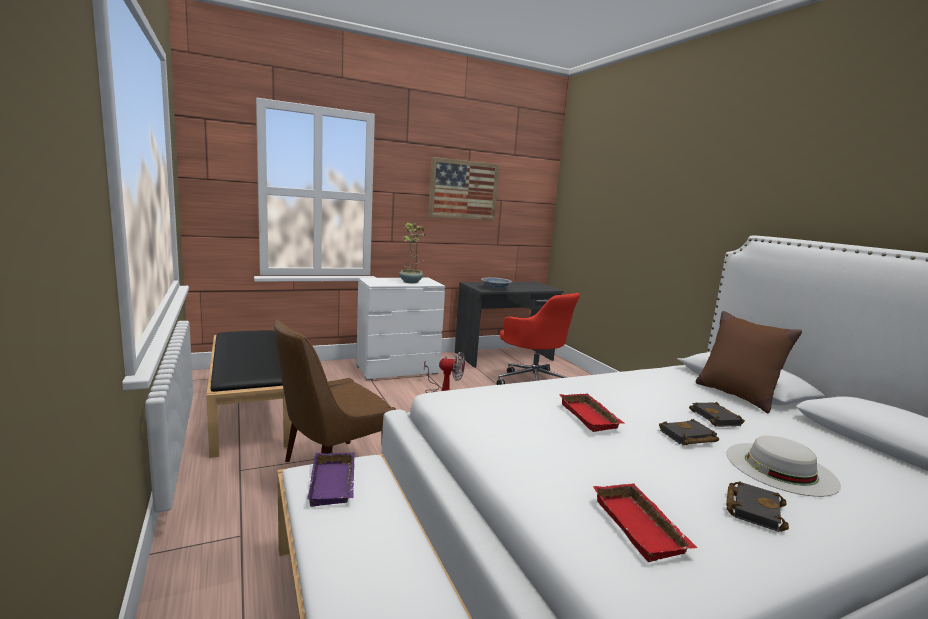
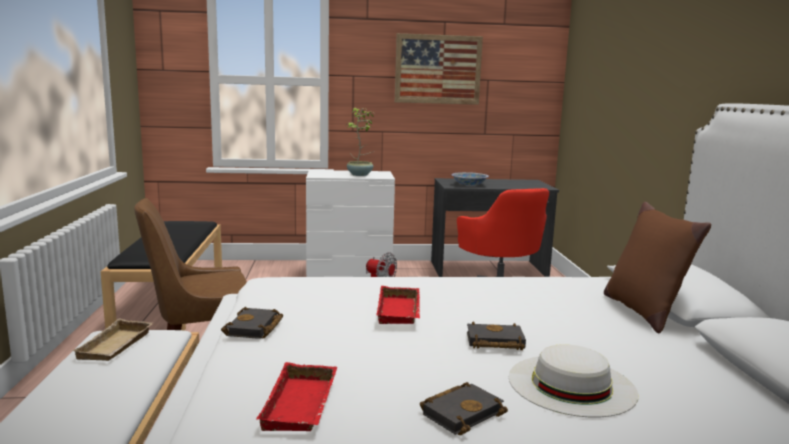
camera: 20 degrees right, 0 degrees up
(335, 484) = (117, 346): purple tray -> beige tray
(717, 418) = (570, 330): black book -> black book (255, 329)

